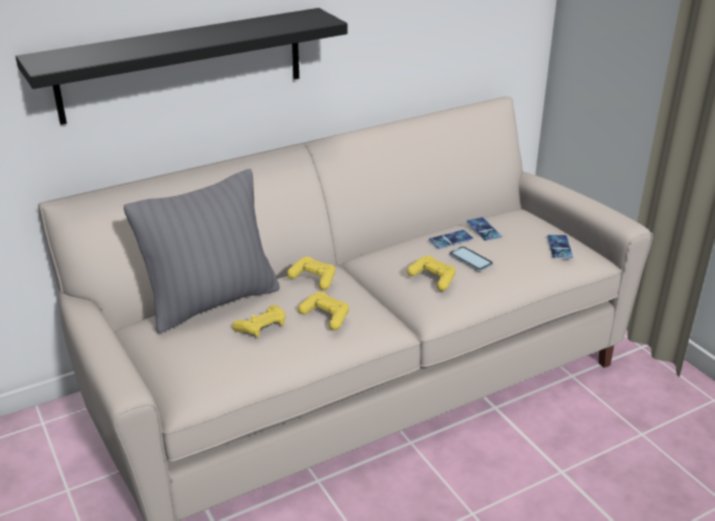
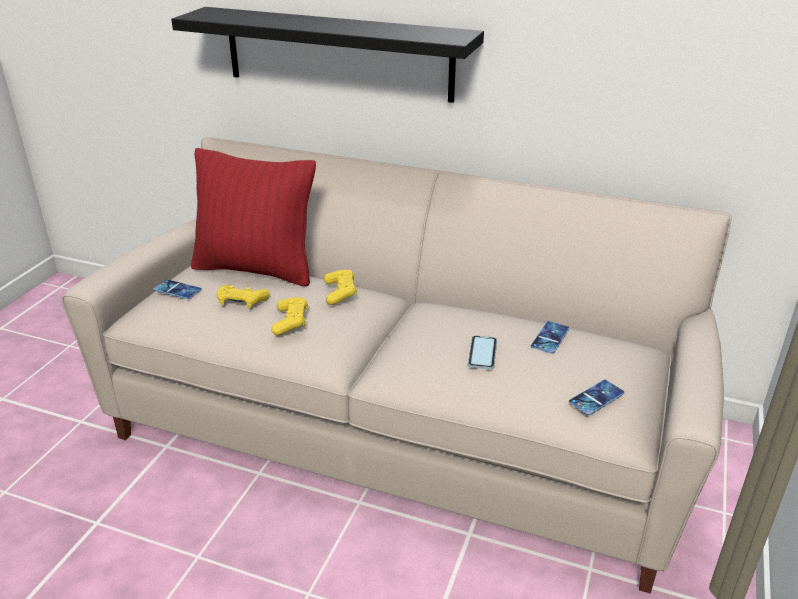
camera: 50 degrees right, 0 degrees up
(212, 302) = (256, 269): grey pillow -> red pillow
(432, 278) = (422, 347): yellow game controller -> none
(450, 239) = (502, 328): phone -> phone (177, 289)

